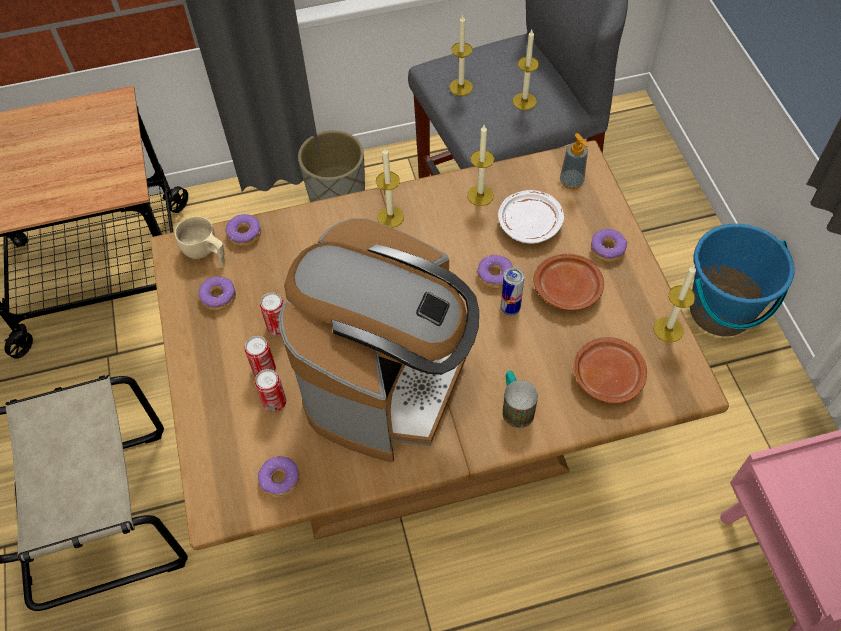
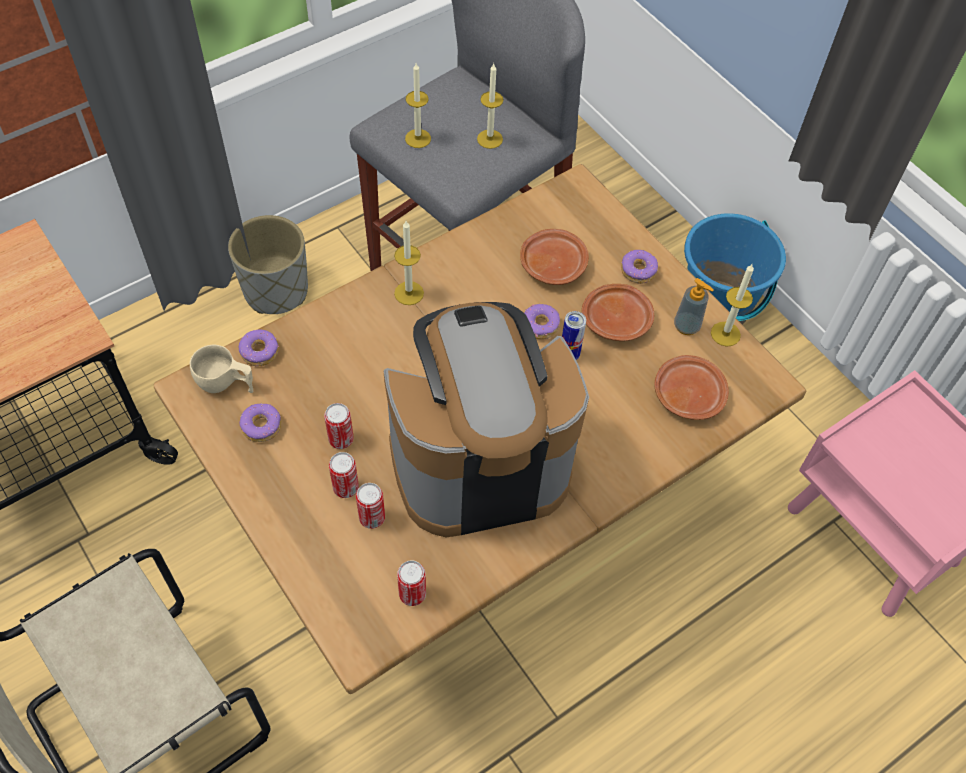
camera: 25 degrees left, 0 degrees up
(279, 480) = (412, 594): donut -> can
(387, 382) = (479, 463): coffee machine -> coffee machine turned 105 degrees counterclockwise
(480, 195) = (491, 248): candle -> none
(515, 407) = (614, 450): mug -> none
(529, 223) = (553, 264): white plate -> brown plate
(571, 182) = (576, 211): soap dispenser -> soap dispenser (686, 326)

